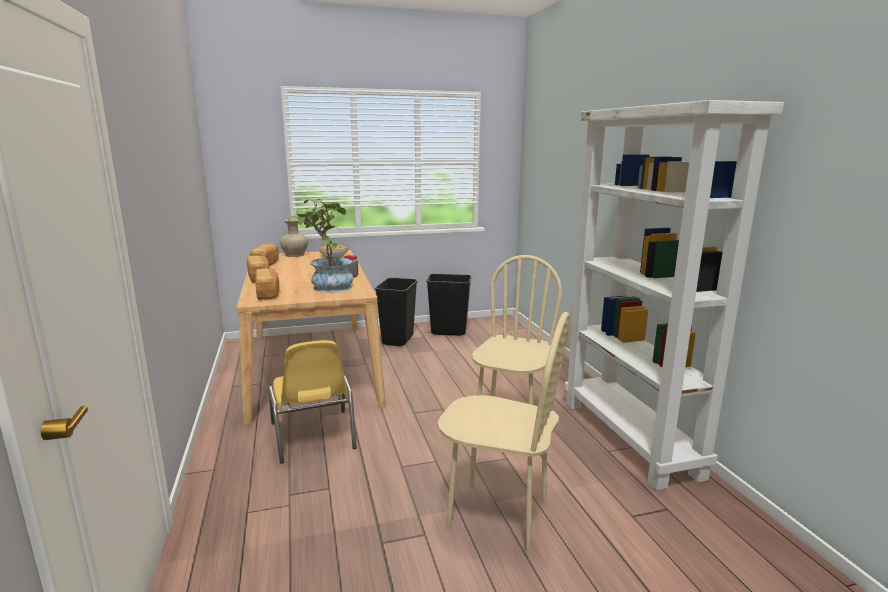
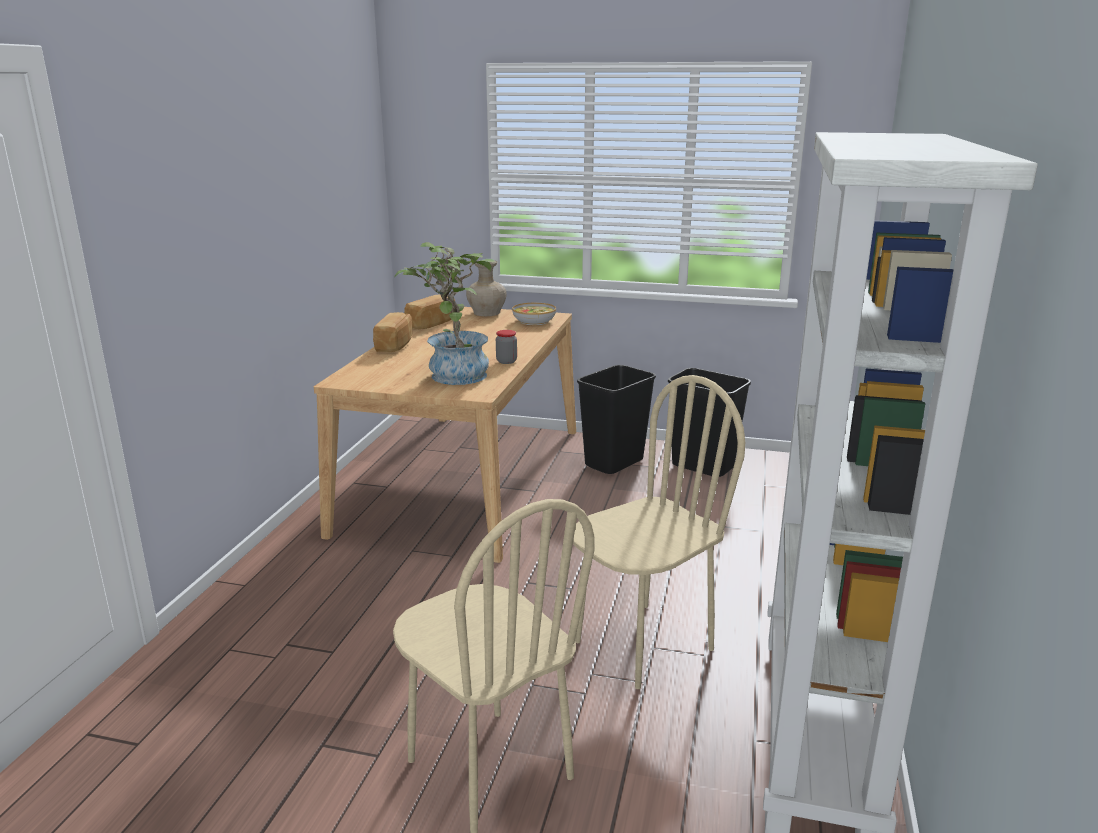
camera: 30 degrees right, 5 degrees up
(268, 293) = (372, 372): bread -> none
(313, 436) = (378, 577): yellow chair -> none

